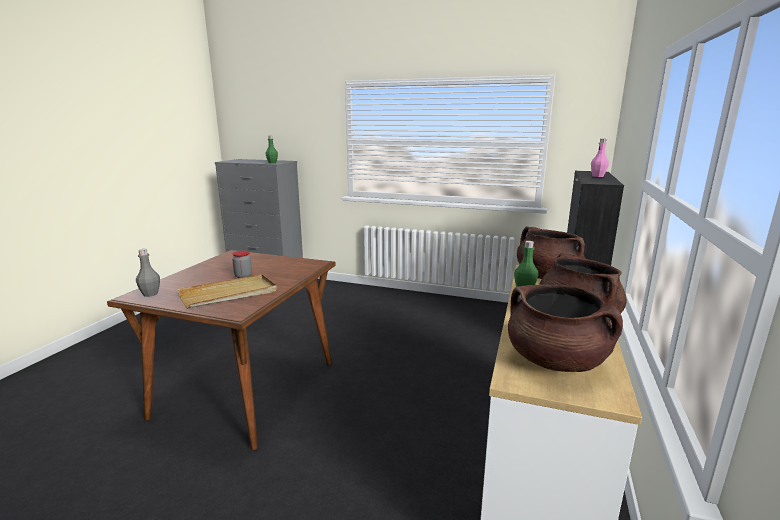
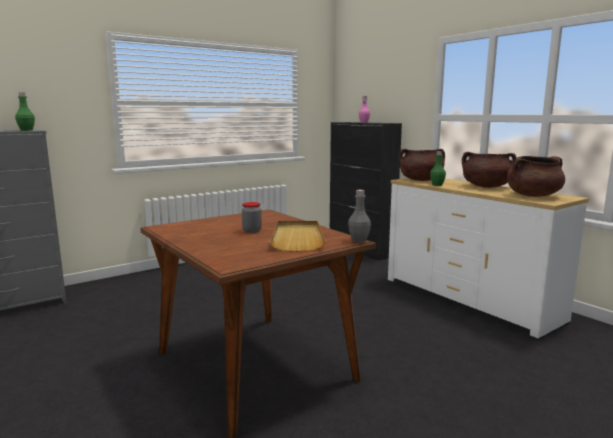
camera: 55 degrees left, 5 degrees down
(150, 294) = (238, 260): grey bottle -> grey bottle (359, 240)

